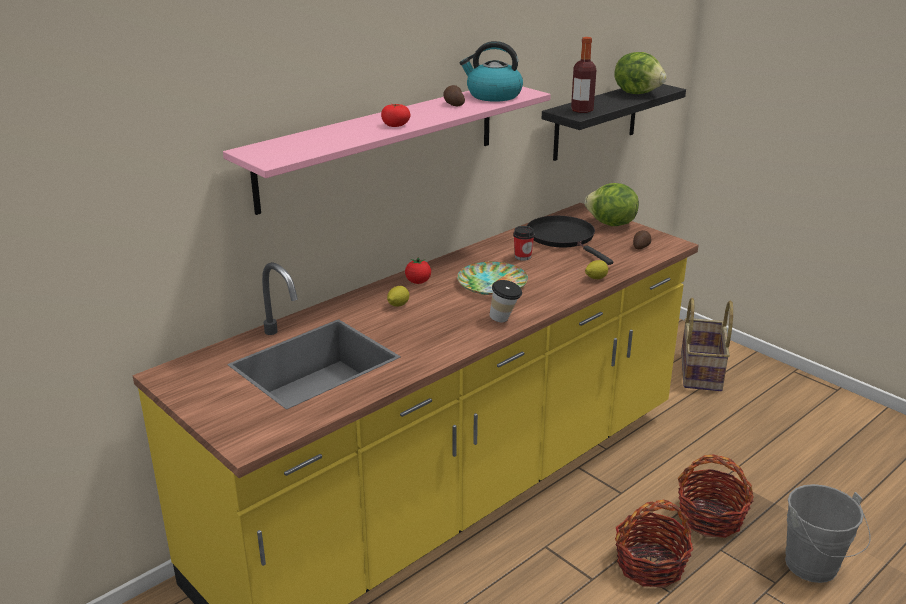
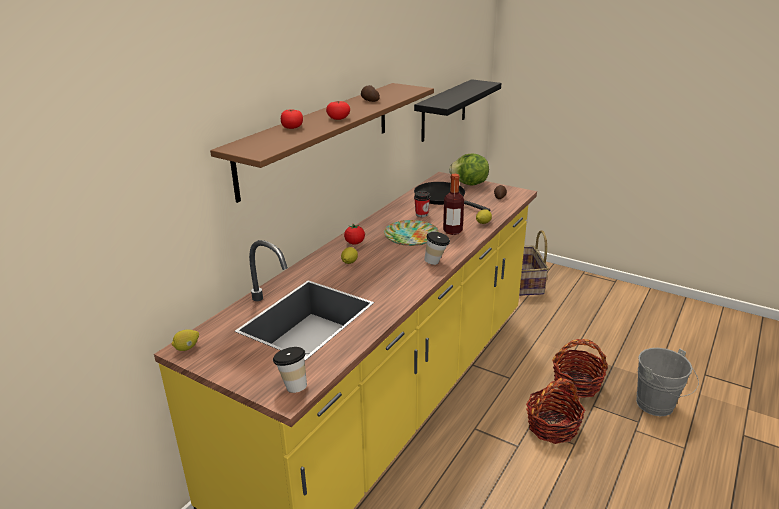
camera: 15 degrees left, 0 degrees up
(168, 374) = (187, 348): none -> lemon
(258, 434) = (293, 385): none -> cup
(333, 132) = (292, 127): none -> tomato
(381, 144) = (318, 136): pink shelf -> brown shelf
(493, 95) = (393, 92): kettle -> none
(582, 110) = (443, 101): bottle -> bottle (452, 231)
(638, 93) = (471, 87): lettuce -> none

